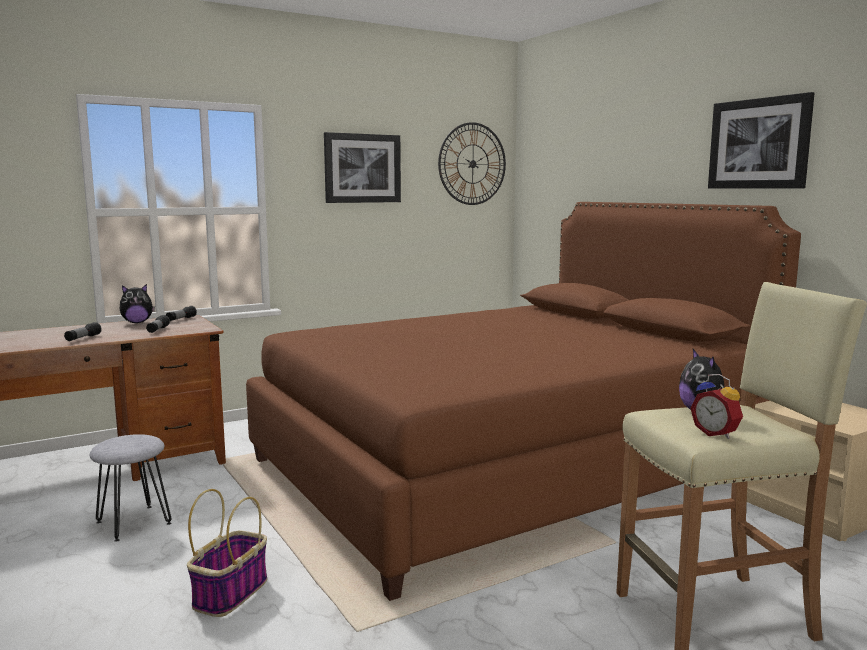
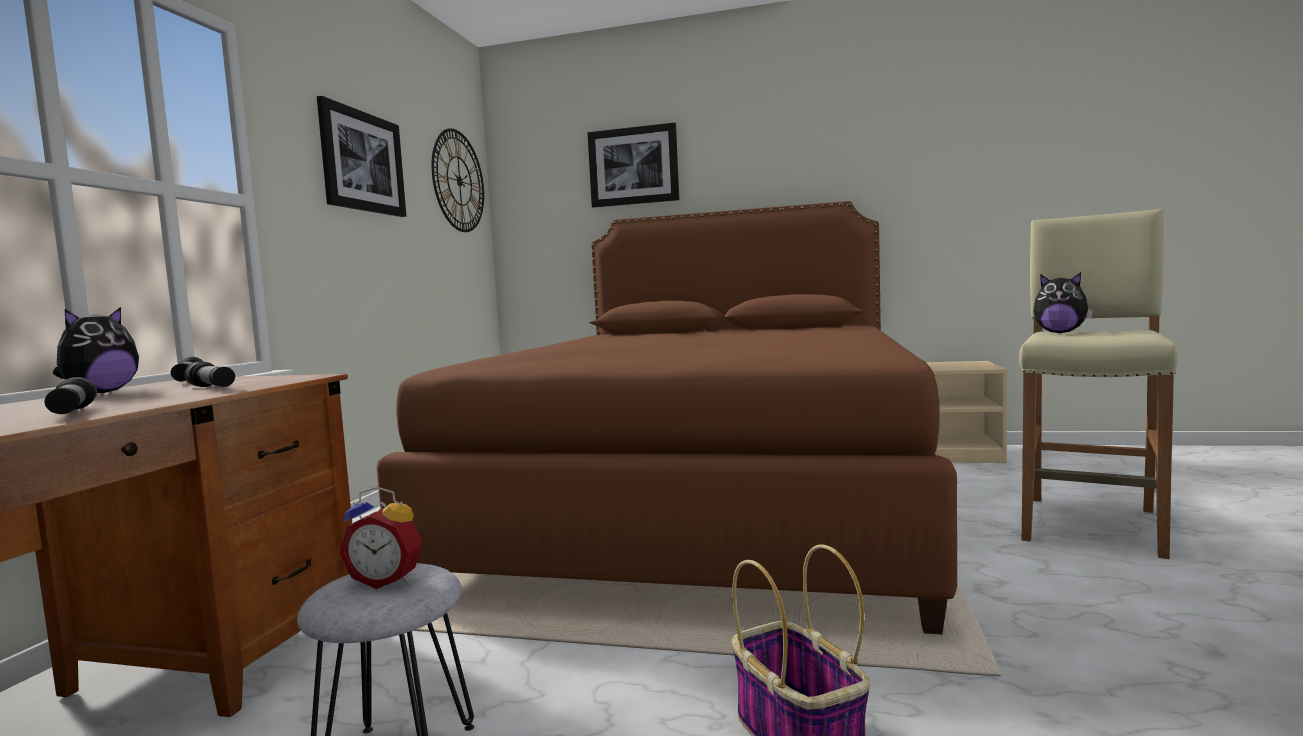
camera: 45 degrees left, 5 degrees down
(716, 433) = (1130, 333): alarm clock -> alarm clock (388, 580)
(759, 143) = (819, 150): picture -> picture (633, 166)

